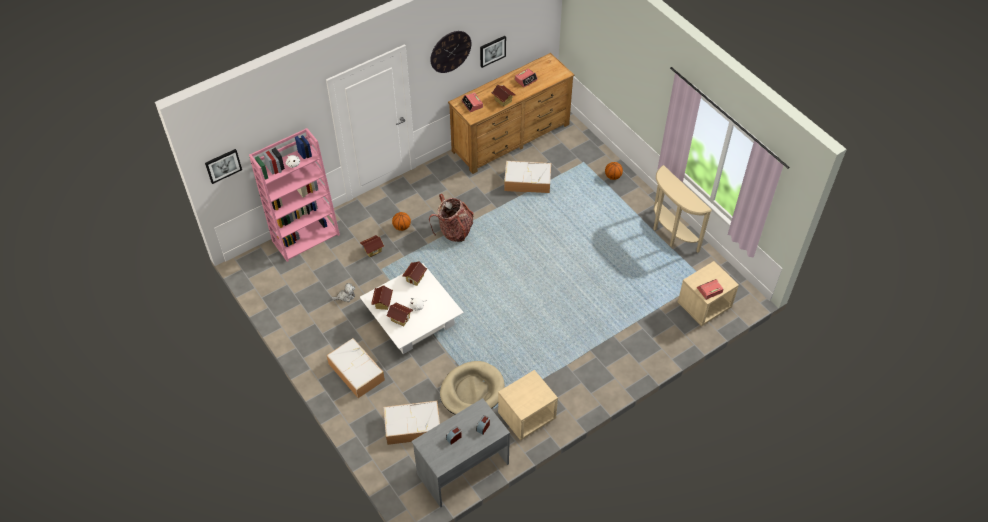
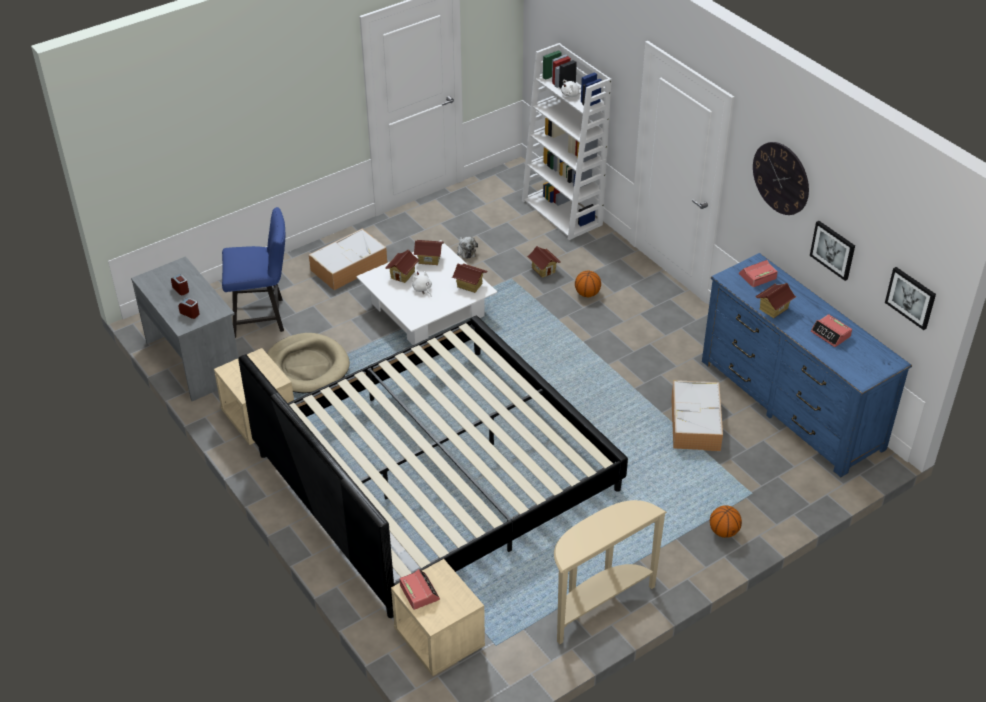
camera: 90 degrees right, 10 degrees down
(223, 165) = (542, 30): picture -> picture (911, 297)
(306, 237) = (563, 213): pink bookcase -> white bookcase
(413, 426) = (263, 317): storage box -> blue chair
(454, 231) = (583, 344): backpack -> none
(511, 137) = (791, 404): brown dresser -> blue dresser
(574, 310) = (436, 472): none -> bed

